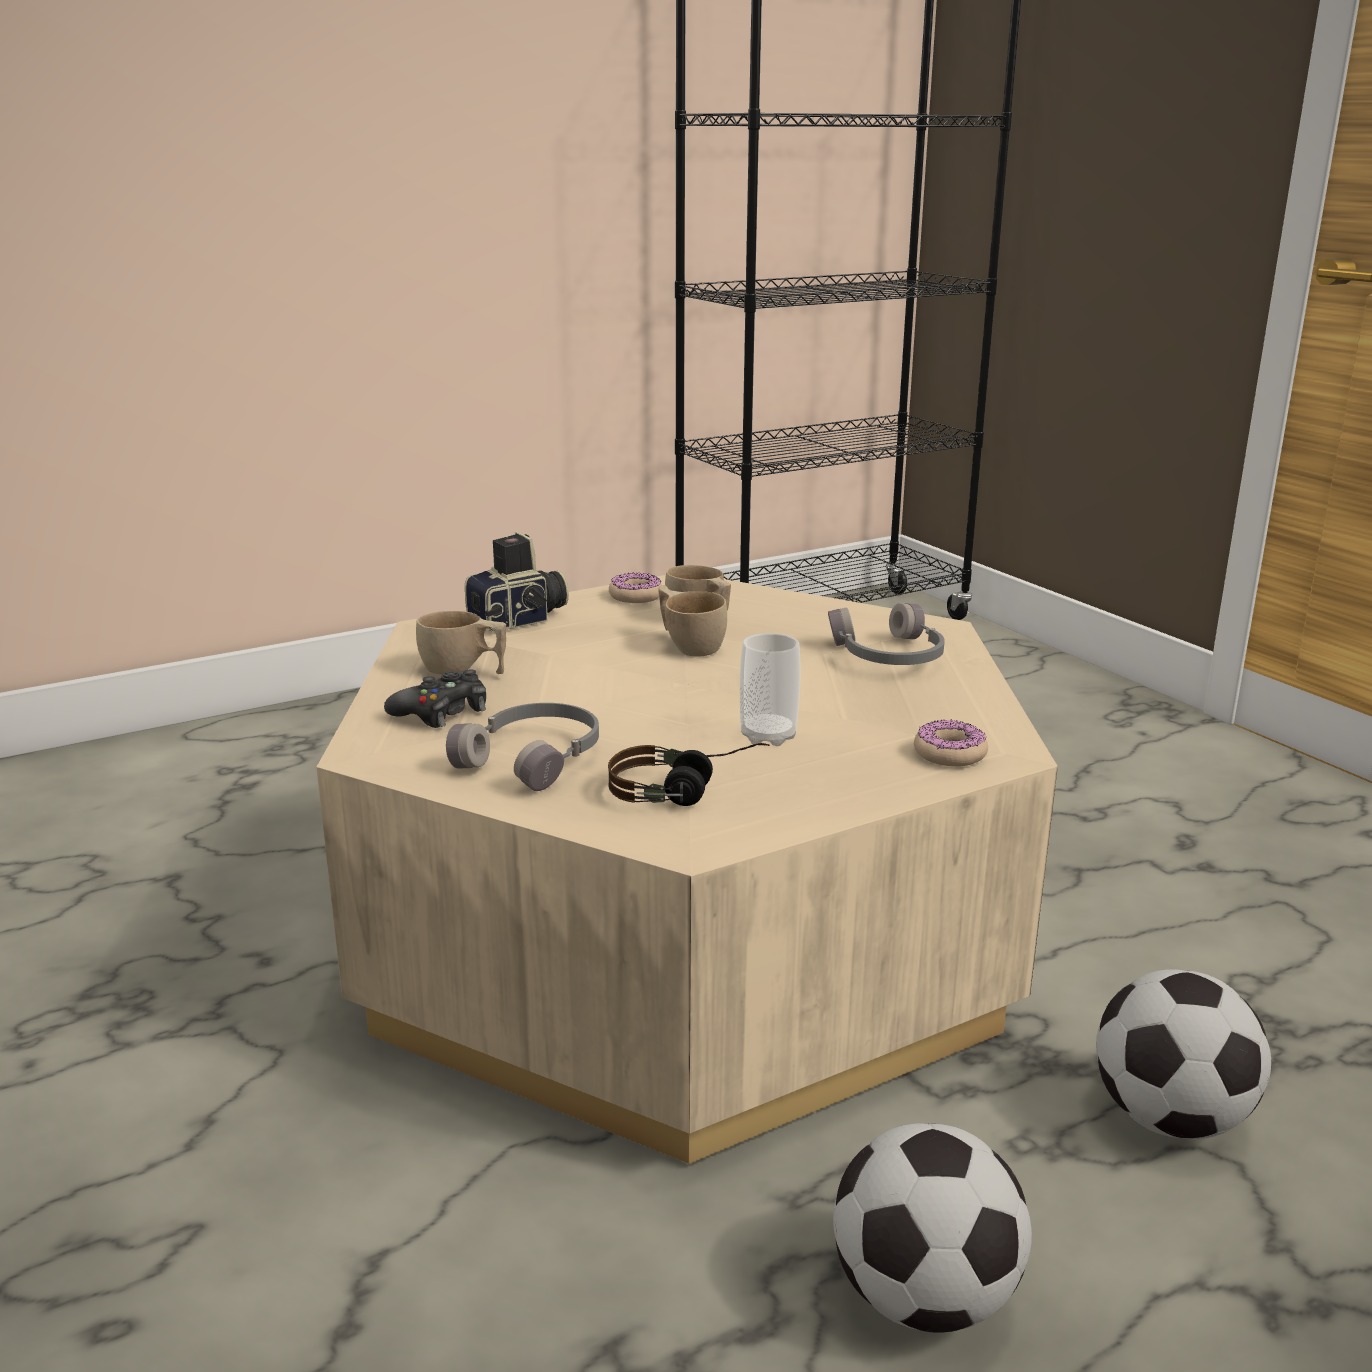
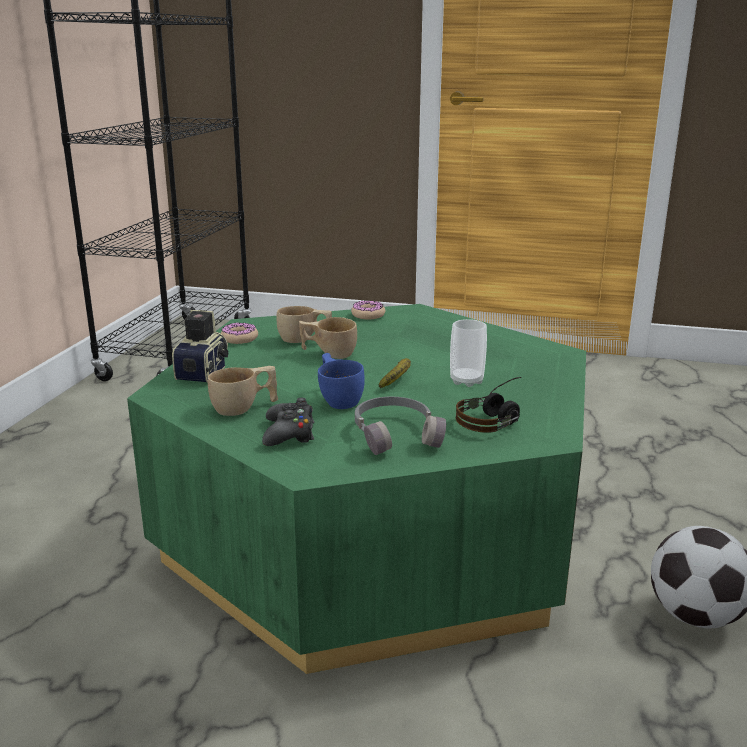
camera: 45 degrees left, 0 degrees up
(574, 698) = (339, 398): none -> blue cup
(684, 935) = (372, 531): beige coffee table -> green coffee table
(688, 703) = (397, 380): none -> banana
(887, 656) = (426, 329): grey headphones -> none
(949, 754) = (545, 360): donut -> donut (368, 315)
(1169, 1118) = (650, 501): football -> none

